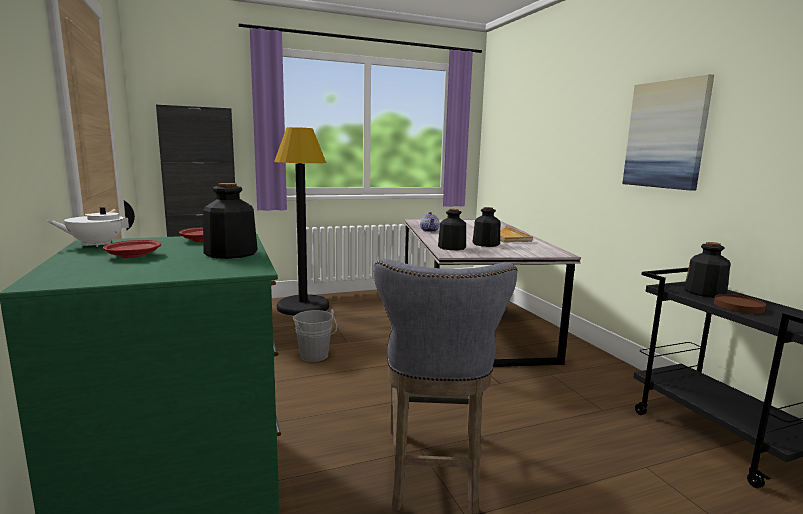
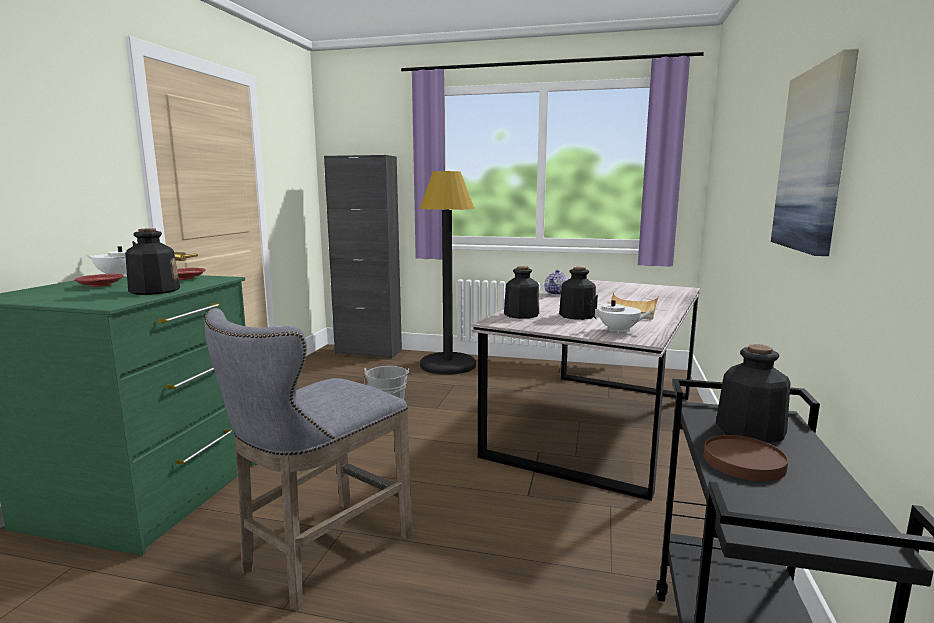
camera: 35 degrees right, 0 degrees up
(535, 250) = (619, 331): none -> white teapot

